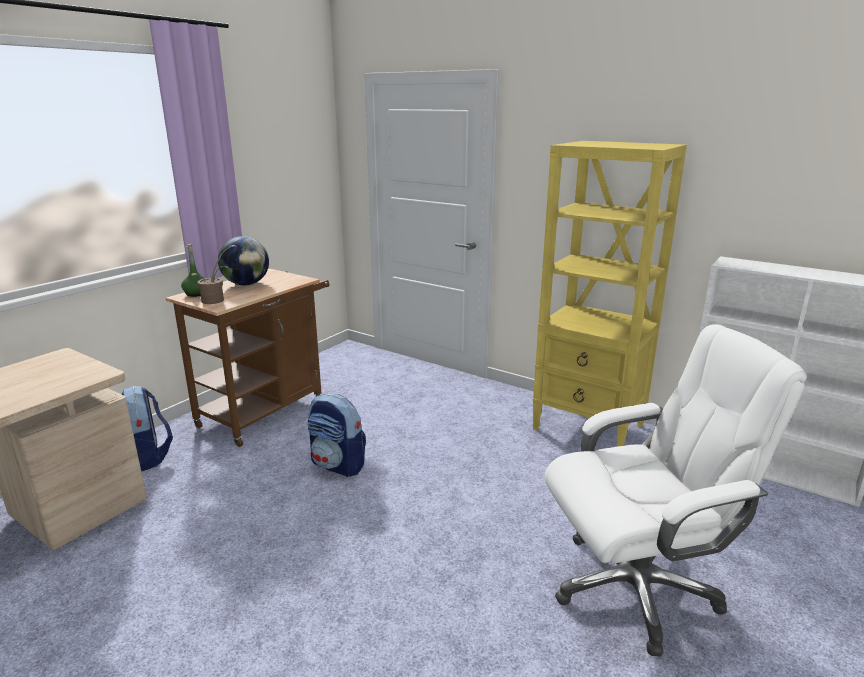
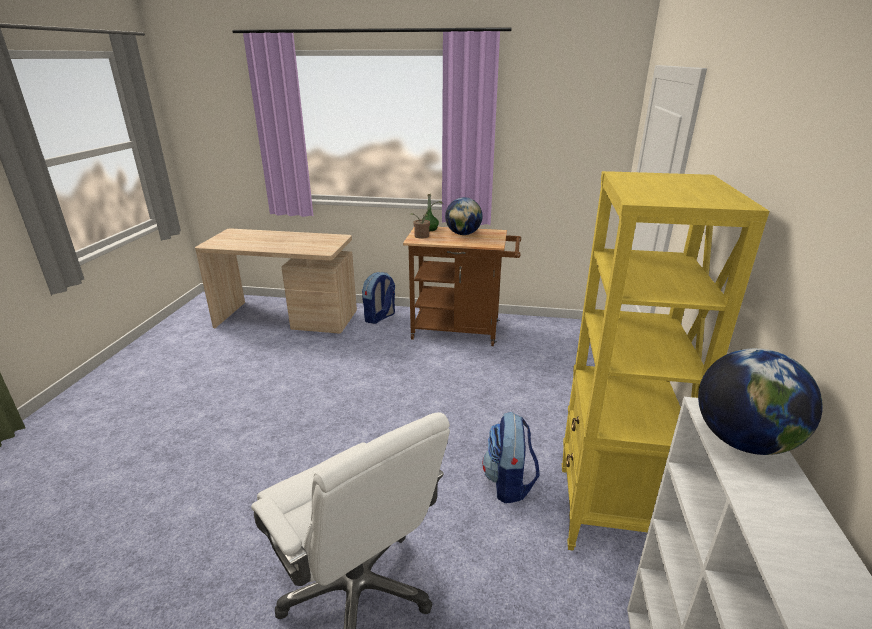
camera: 65 degrees right, 5 degrees up
(338, 465) = (420, 382): backpack -> backpack (509, 483)
(760, 266) = (742, 441): none -> globe

